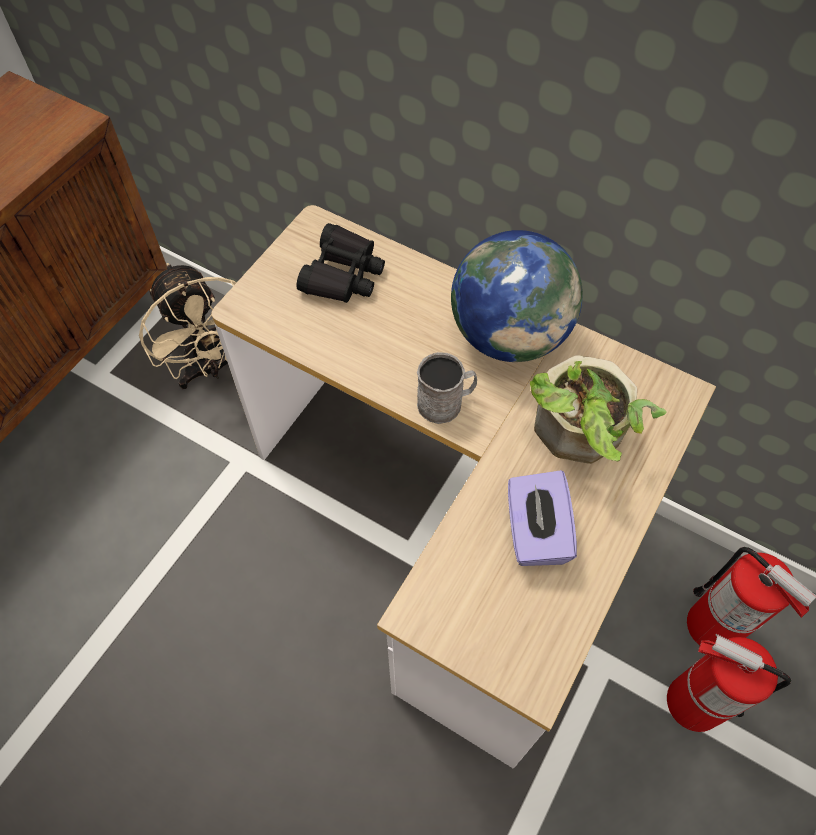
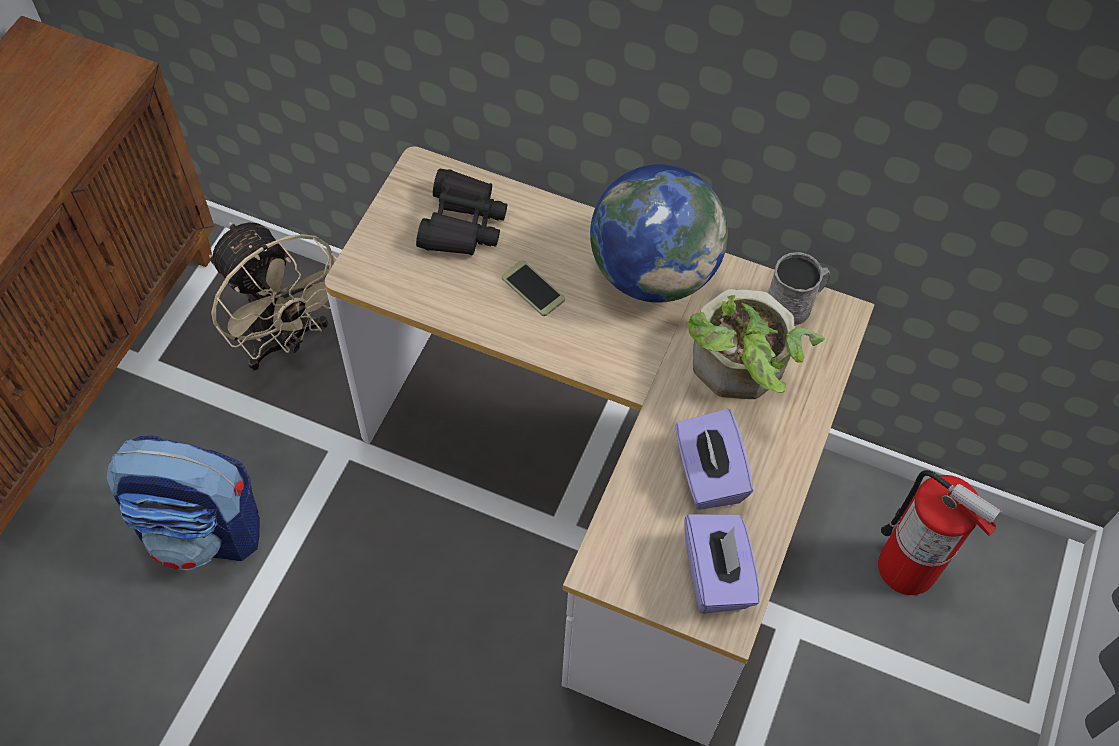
camera: 10 degrees left, 0 degrees up
(116, 516) = (203, 530): none -> backpack
(396, 338) = (533, 289): none -> phone
(446, 403) = (597, 353): grey mug -> grey mug (794, 304)
(530, 635) = (717, 575): none -> purple tissue box
(693, 702) = (893, 652): fire extinguisher -> none

